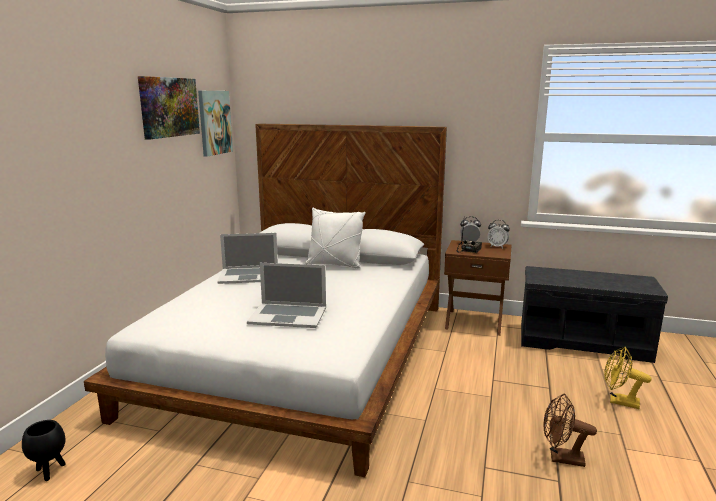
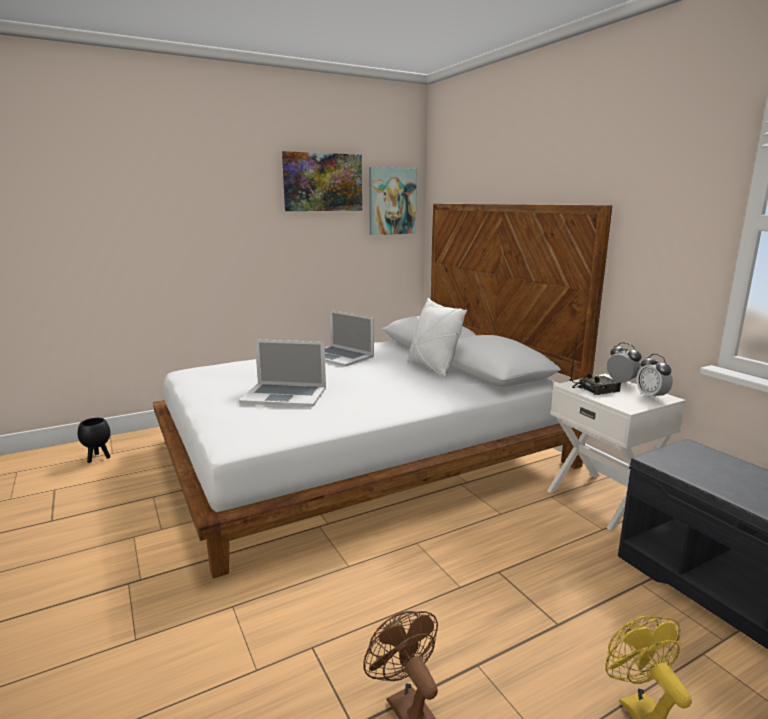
camera: 45 degrees right, 0 degrees up
(288, 315) = (284, 395): laptop -> laptop turned 45 degrees counterclockwise
(474, 321) = (603, 499): brown nightstand -> white nightstand

